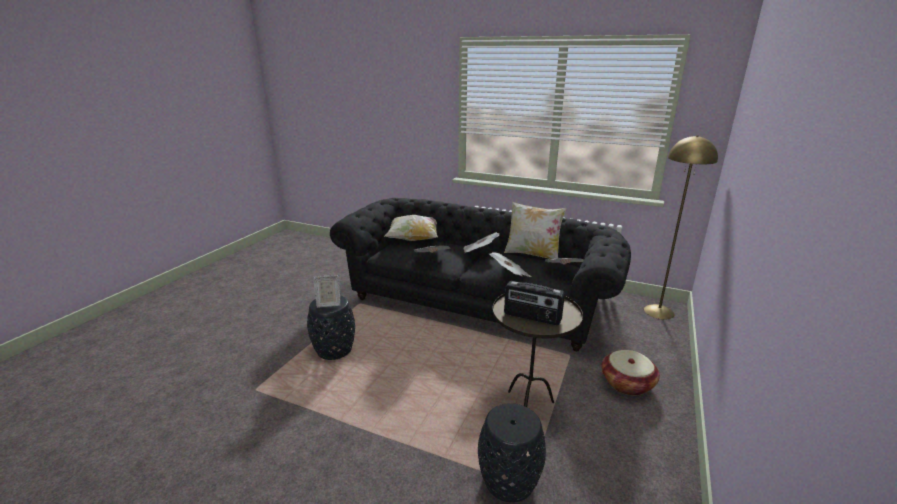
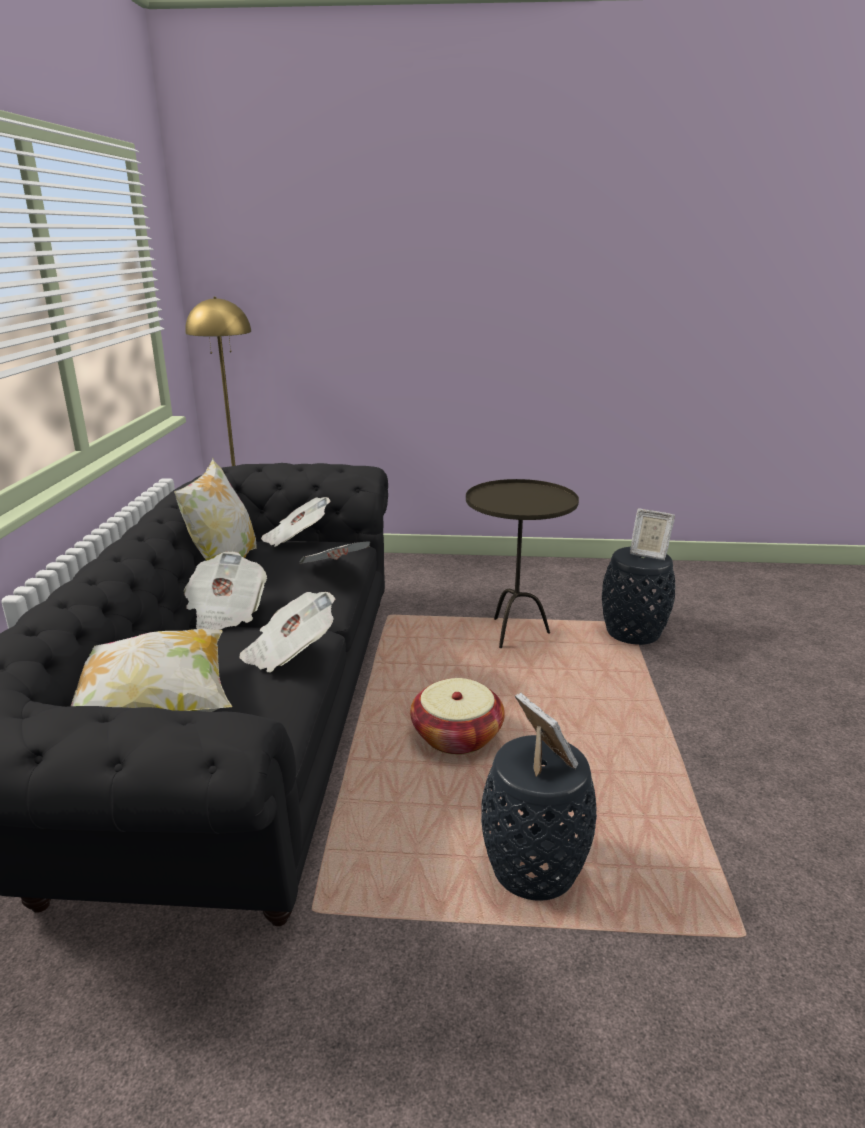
camera: 110 degrees left, 0 degrees up
(517, 428) = (648, 554): none -> picture frame
(532, 317) = (536, 500): radio -> none
(627, 383) = (426, 582): basket -> basket (457, 736)

